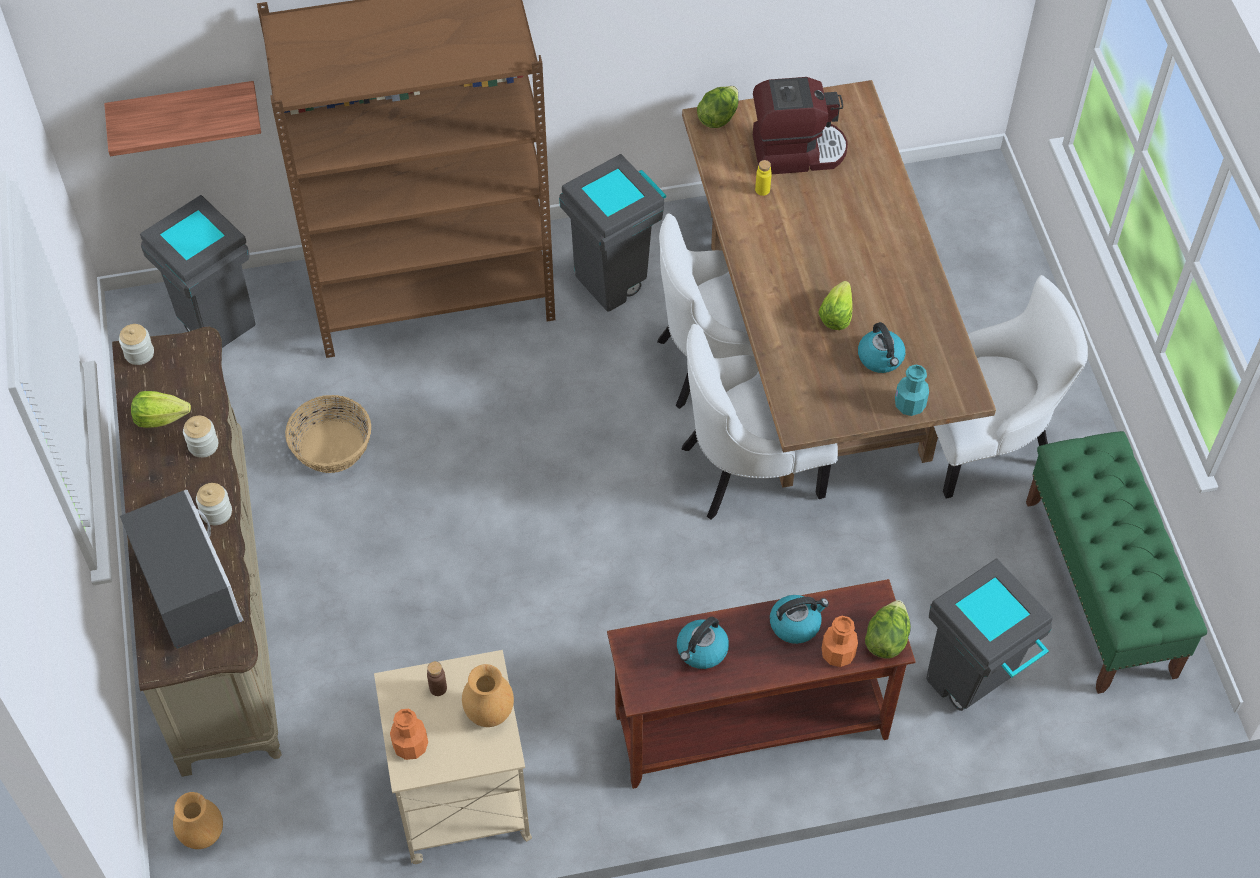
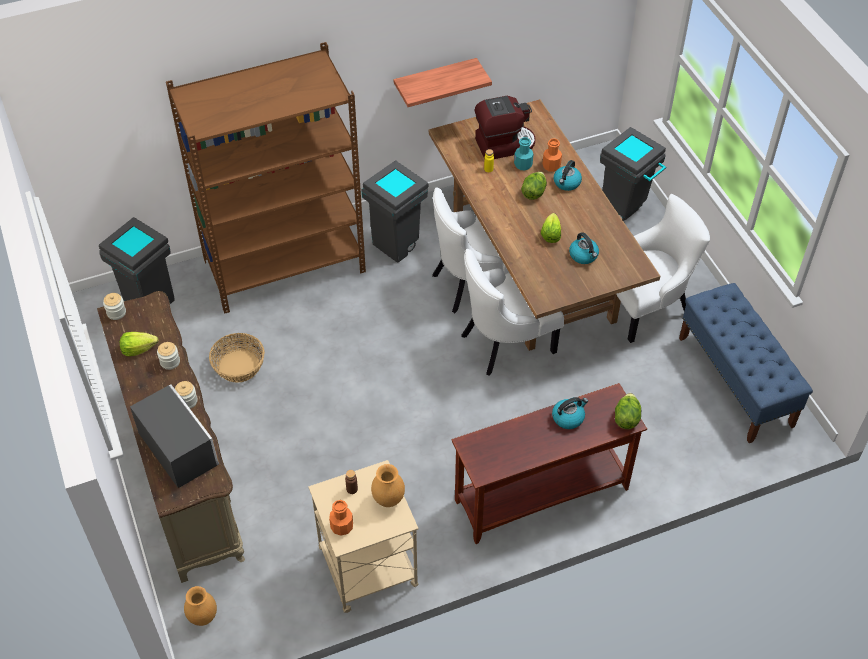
camera: 10 degrees left, 5 degrees down
(184, 110) = (120, 160): shelf -> shelf (435, 80)
(701, 650) = (513, 442): kettle -> kettle (566, 183)
(718, 117) = (451, 131): lettuce -> lettuce (533, 192)
(838, 653) = (598, 431): orange bottle -> orange bottle (551, 166)
(909, 404) = (608, 280): turquoise bottle -> turquoise bottle (523, 165)
(972, 687) = (672, 451): grey trash can -> grey trash can (625, 212)
(1100, 588) = (735, 381): green bench -> blue bench

